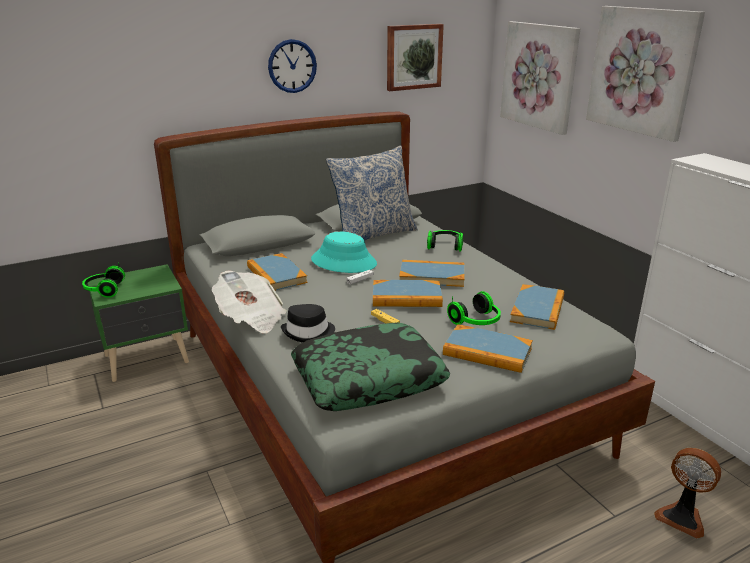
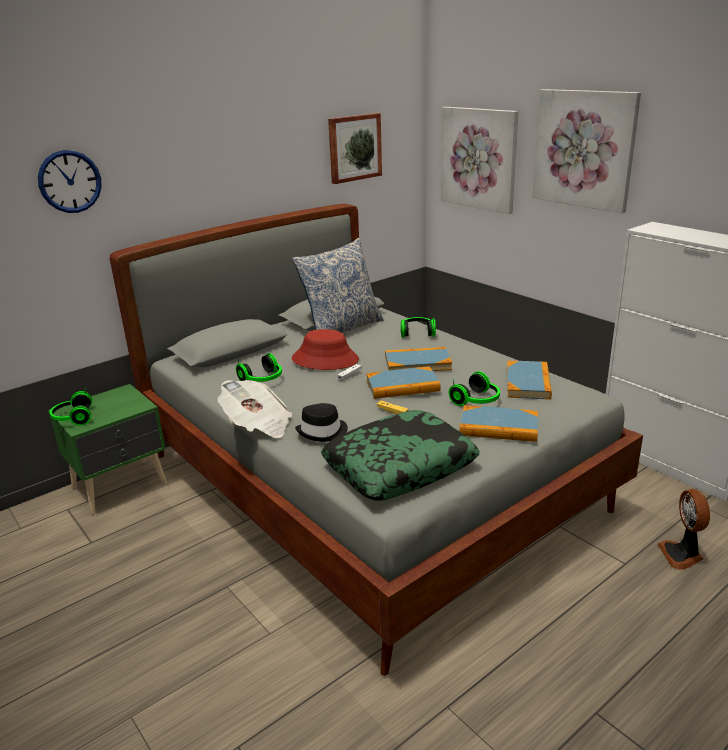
camera: 10 degrees left, 0 degrees up
(276, 275) = (263, 380): book -> headphones
(292, 66) = (240, 166): wall clock -> wall clock (70, 181)
(344, 262) = (325, 359): turquoise hat -> red hat
(682, 517) = (682, 555): fan -> fan turned 60 degrees clockwise

